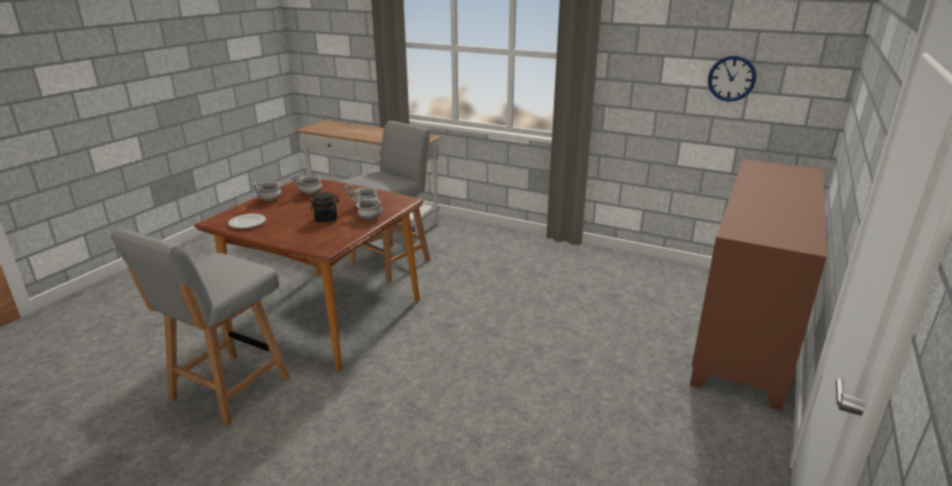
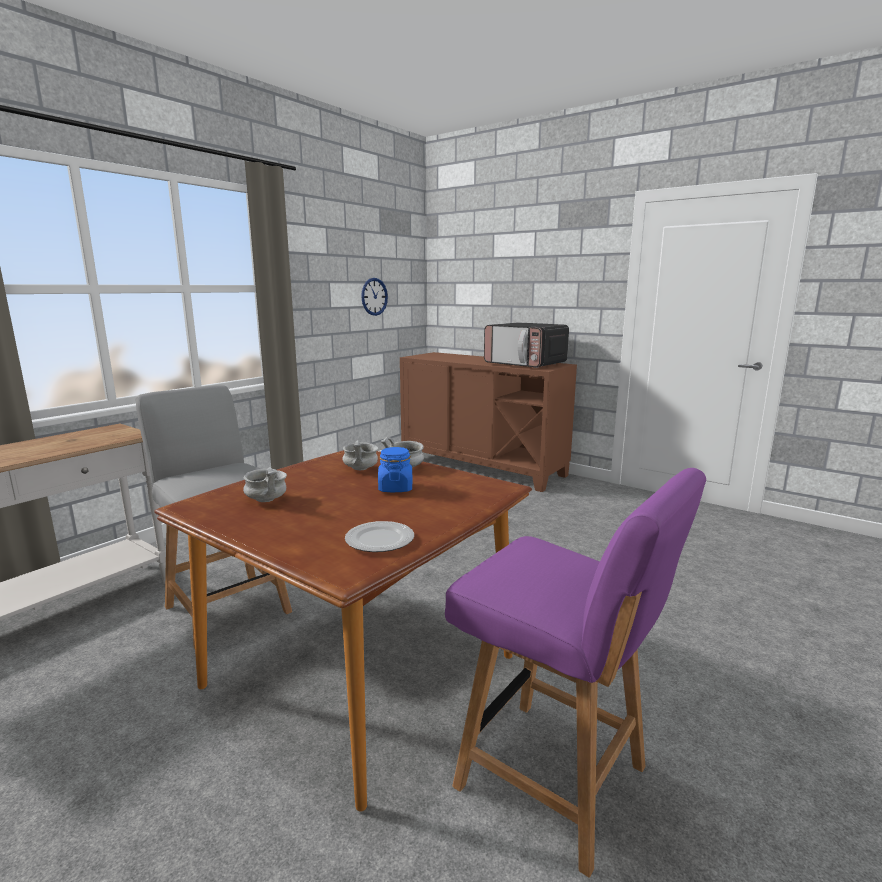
camera: 80 degrees left, 10 degrees down
(228, 390) = (555, 780): grey chair -> purple chair
(269, 200) = (267, 529): grey bowl -> none
(326, 218) = (395, 488): black jar -> blue jar
(773, 222) = (525, 364): none -> microwave

